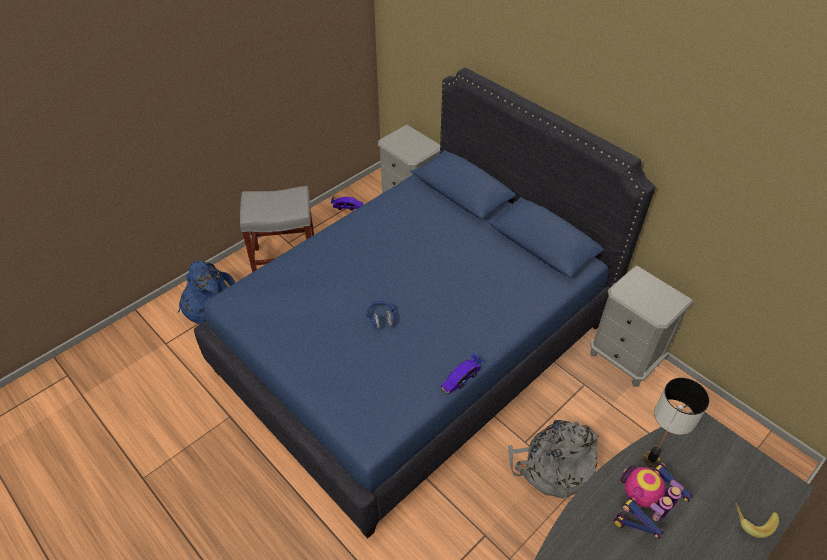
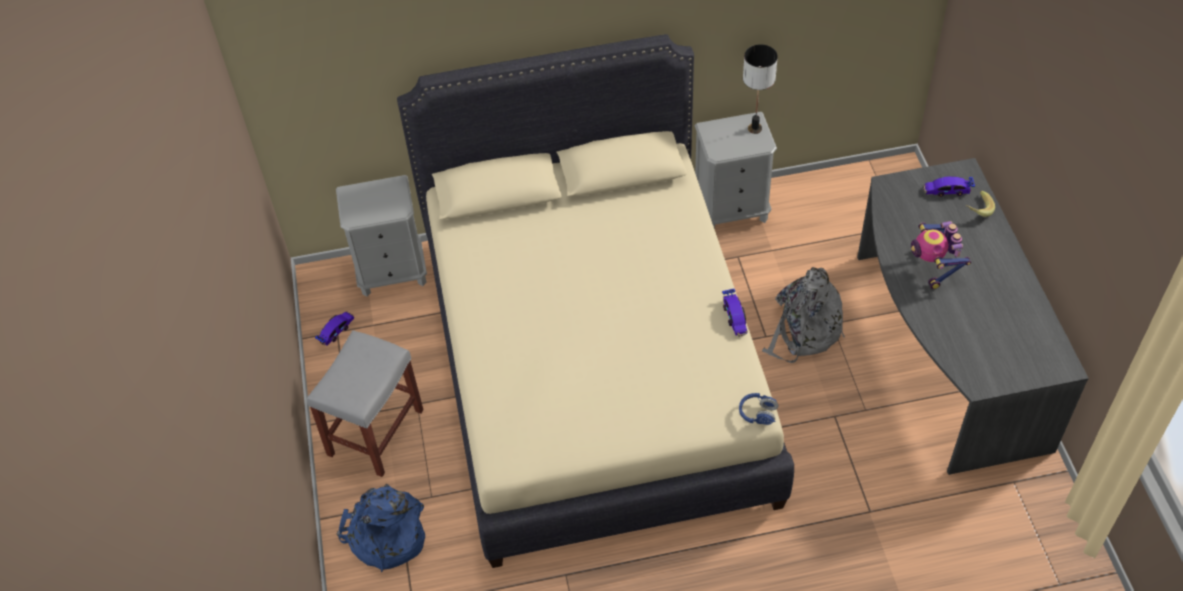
camera: 55 degrees left, 5 degrees up
(381, 319) = (623, 344): blue headphones -> blue headphones (757, 414)
(413, 346) = (594, 367): blue bed -> beige bed
(651, 460) = (896, 235): table lamp -> table lamp (755, 129)
(747, 481) = (947, 190): none -> toy car

